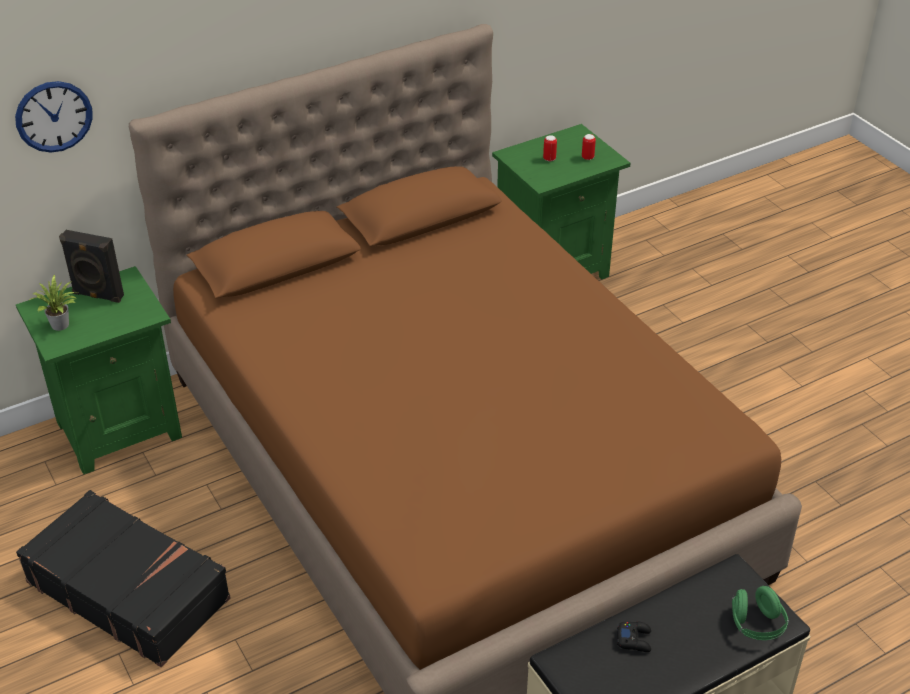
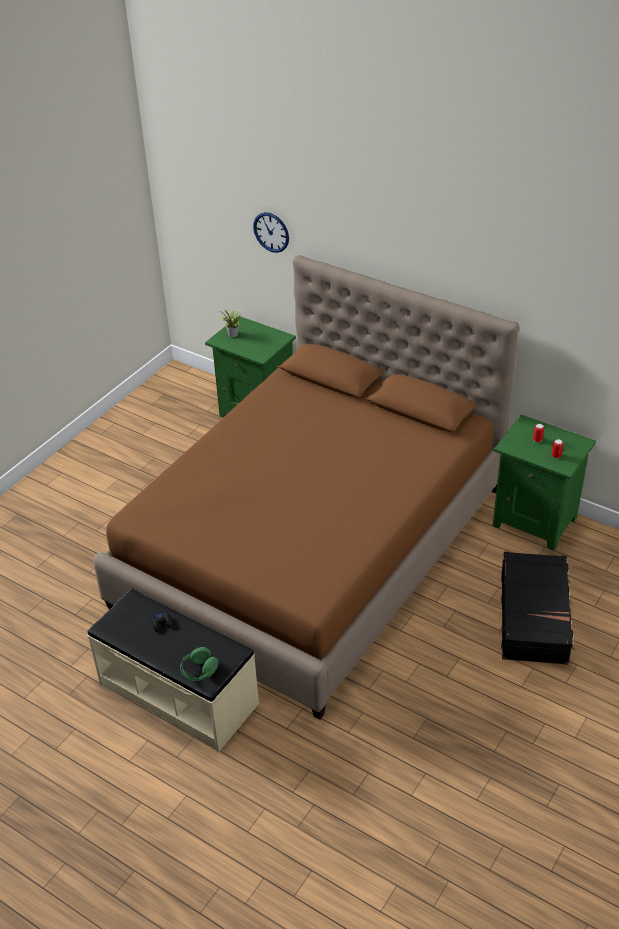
camera: 65 degrees right, 0 degrees up
(97, 296) = (263, 335): black speaker -> none
(129, 589) = (157, 464): black suitcase -> black suitcase (534, 616)

